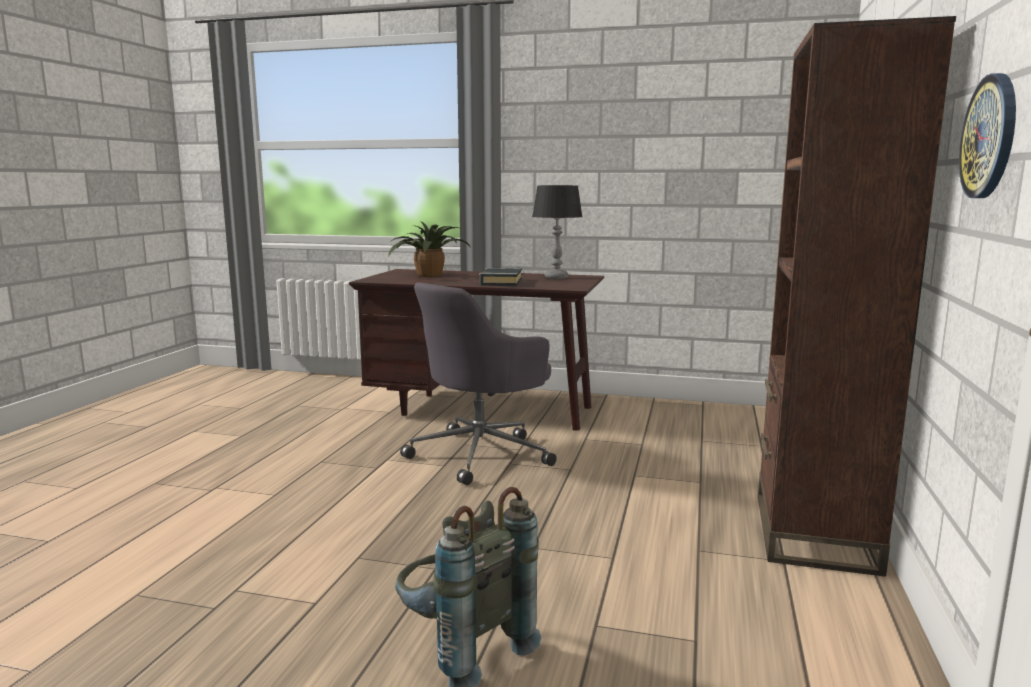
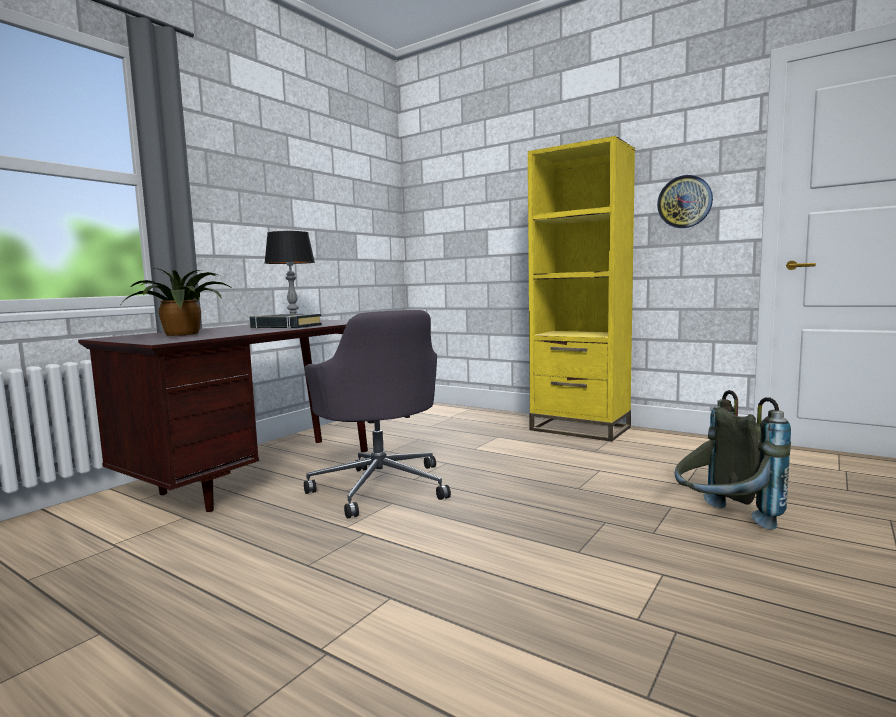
camera: 70 degrees left, 5 degrees down
(814, 532) = (580, 428): brown bookcase -> yellow bookcase

